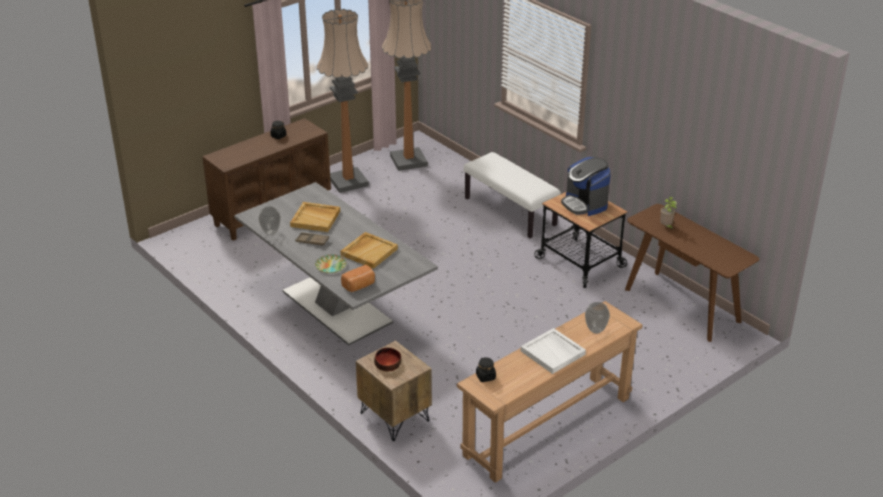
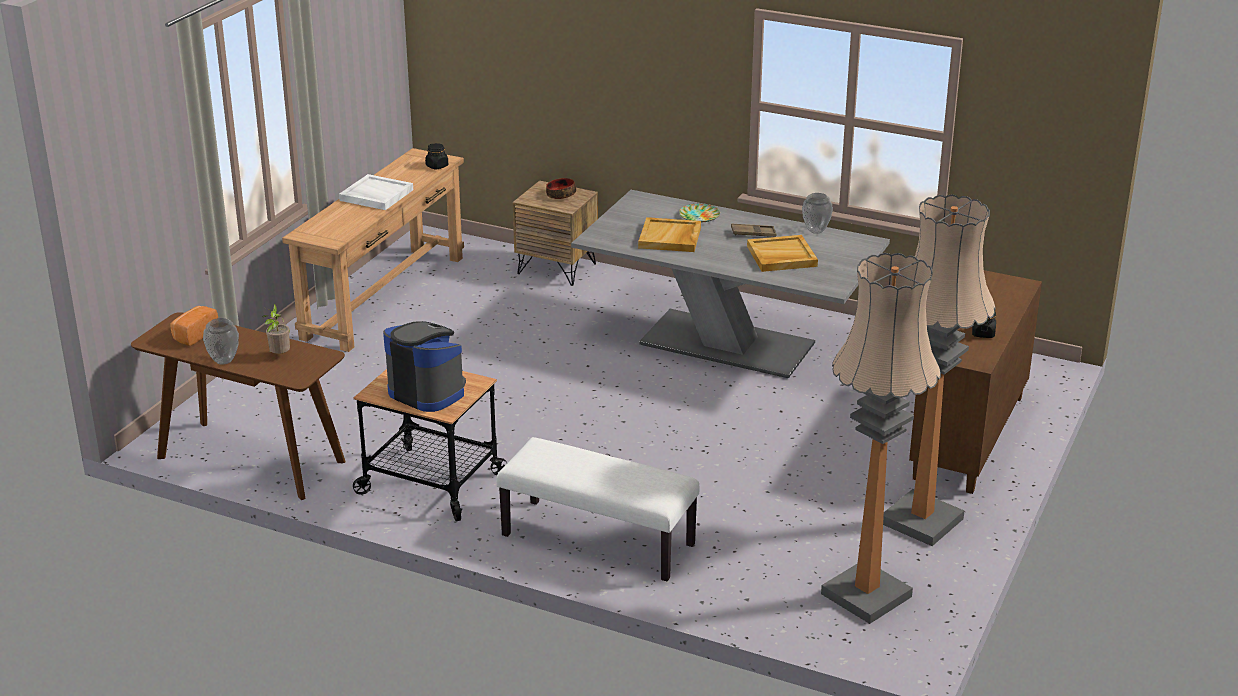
camera: 155 degrees right, 5 degrees down
(359, 286) = (644, 206): bread -> bread (194, 335)
(595, 330) = (336, 221): vase -> vase (224, 361)

